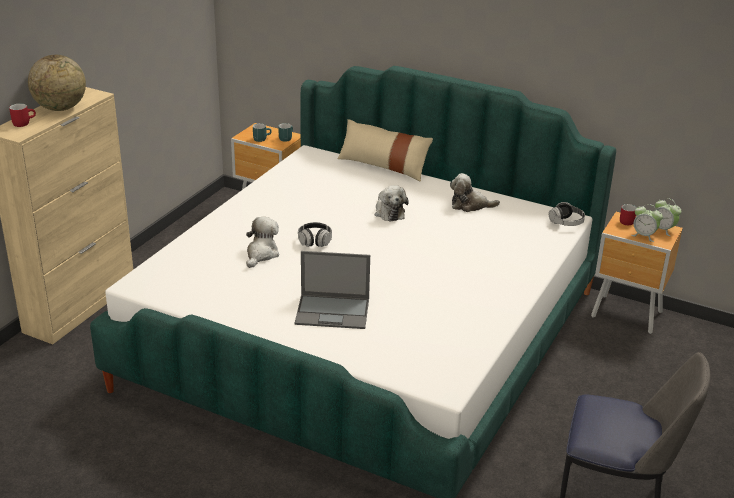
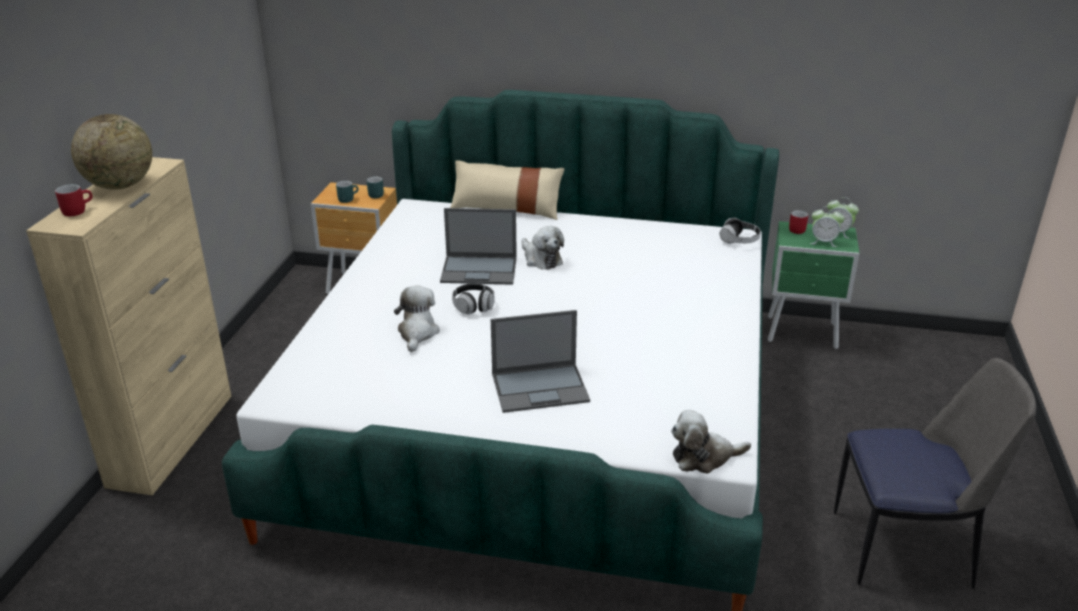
camera: 15 degrees left, 0 degrees up
(335, 213) = (480, 270): none -> laptop
(470, 205) = (626, 238): plush toy -> plush toy (704, 457)
(628, 316) = (803, 333): brown nightstand -> green nightstand

